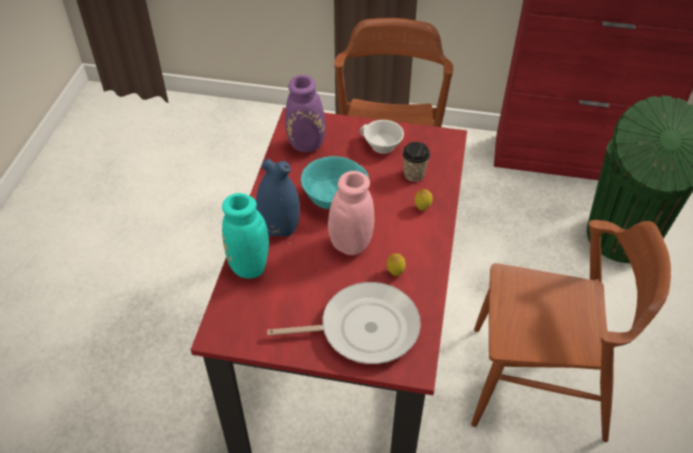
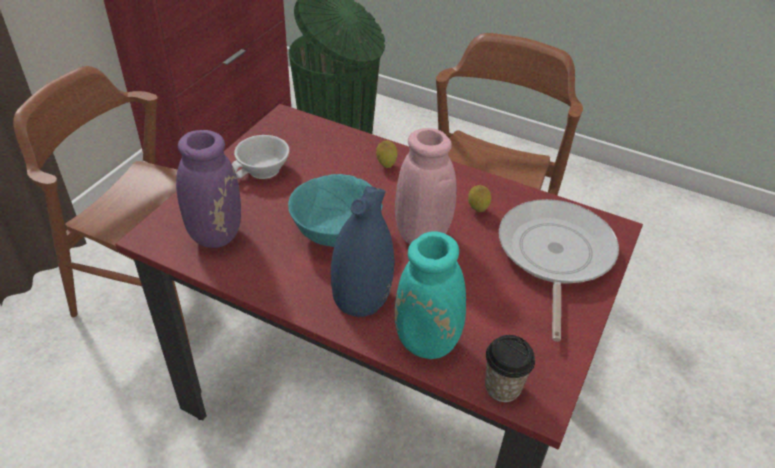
camera: 75 degrees left, 5 degrees down
(414, 174) = (329, 158): cup -> cup (502, 387)

